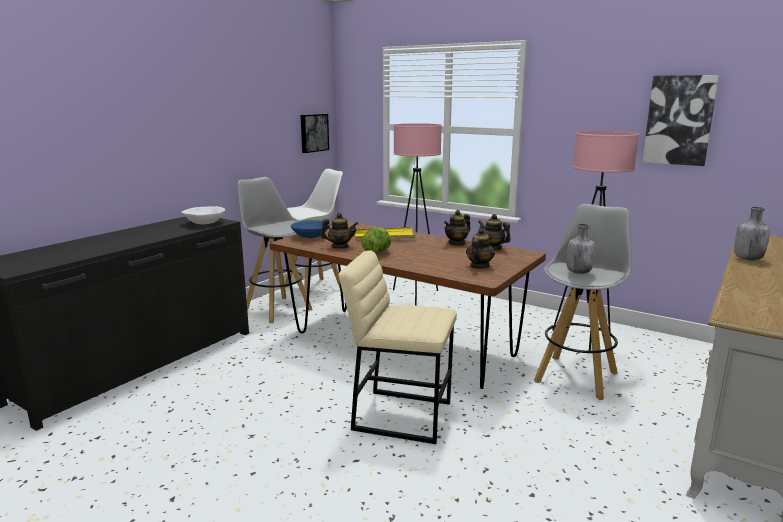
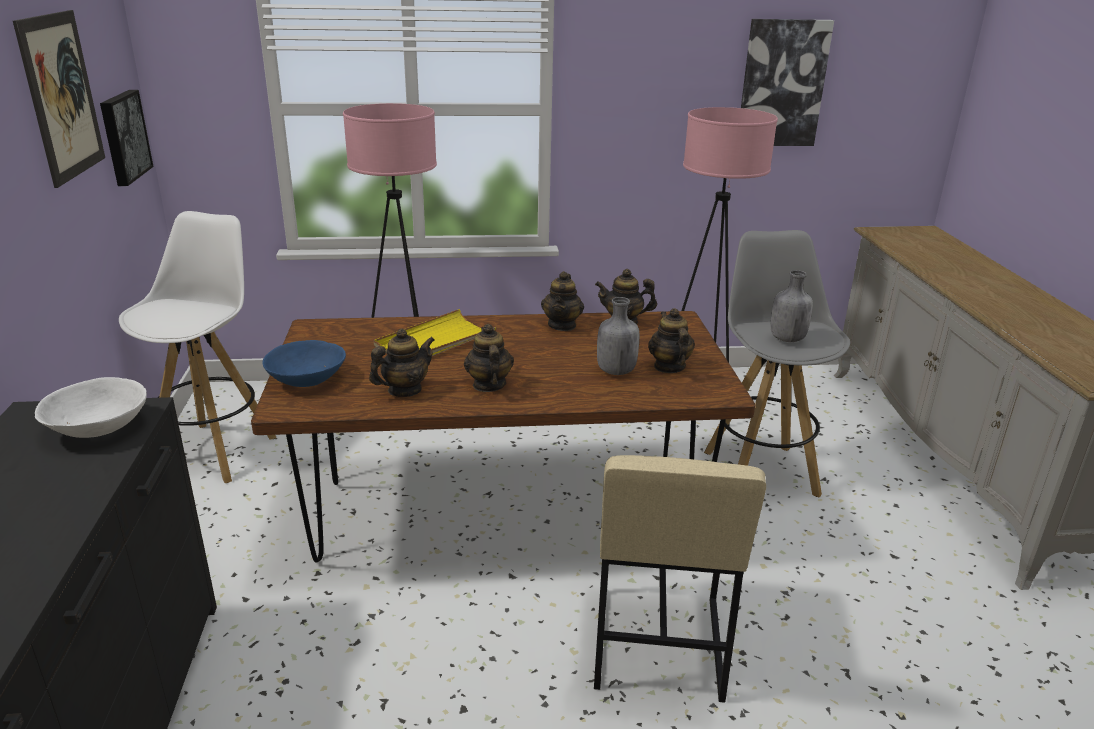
camera: 40 degrees left, 10 degrees up
(274, 107) = (62, 96): none -> picture
(277, 309) = (202, 526): grey stool -> none
(377, 253) = (488, 385): lettuce -> teapot
(399, 415) = (658, 645): beige chair -> beige chair turned 60 degrees counterclockwise
(747, 259) = (944, 275): grey bottle -> grey bottle (615, 371)

